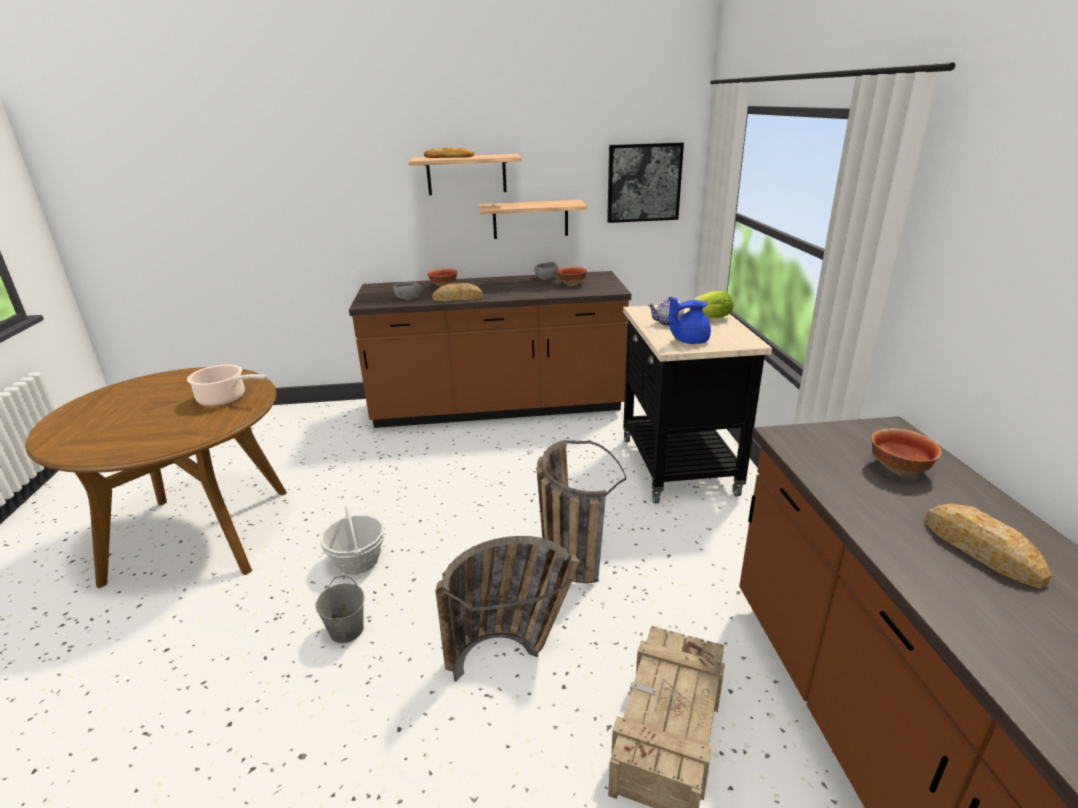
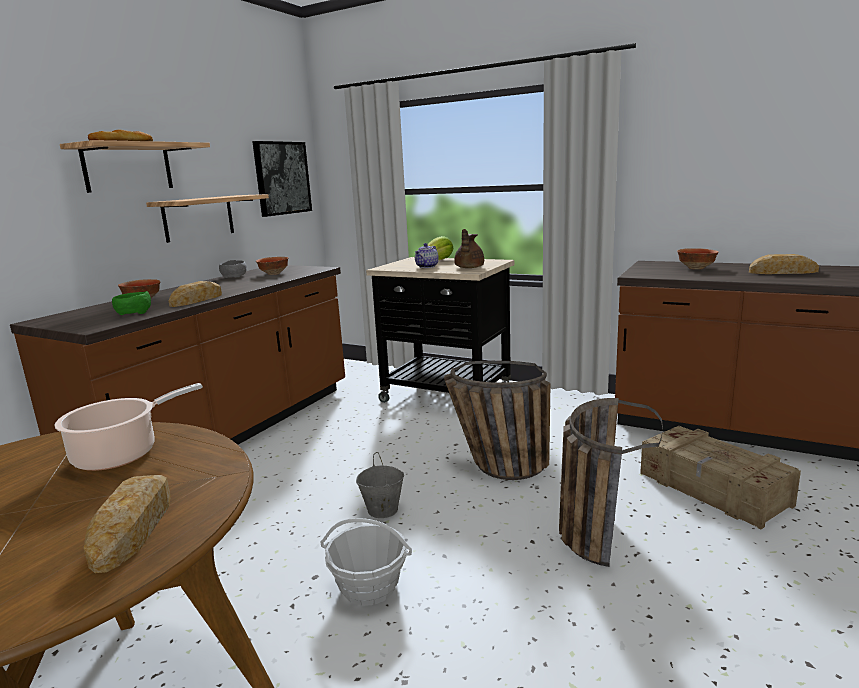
camera: 55 degrees left, 10 degrees down
(141, 439) = (134, 526): none -> bread
(346, 630) = (482, 622): grey bucket -> grey bucket (382, 510)
(407, 298) = (133, 313): grey bowl -> green bowl
(688, 341) = (468, 268): blue teapot -> brown teapot

